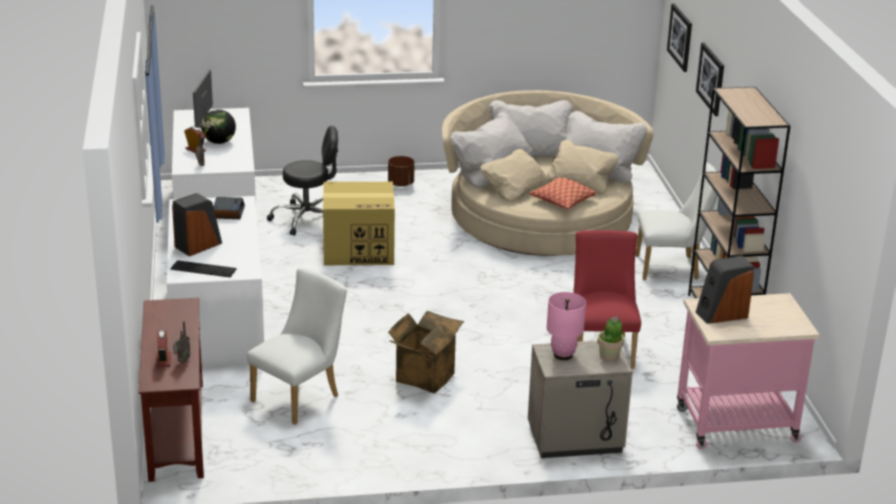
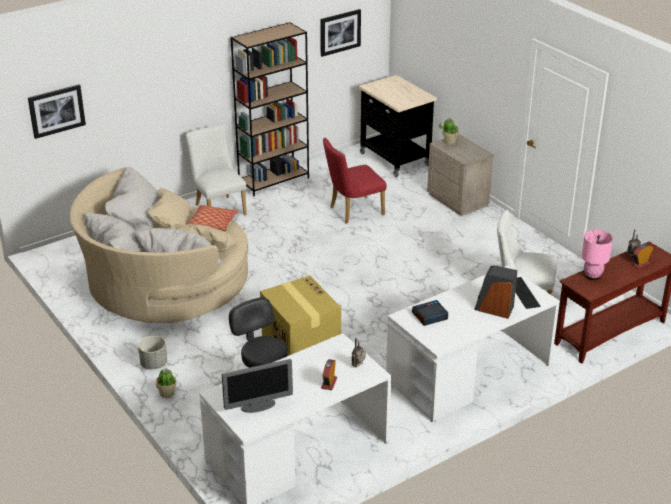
camera: 115 degrees left, 5 degrees up
(219, 142) = (299, 376): globe -> none
(353, 181) = (167, 393): none -> potted plant
(401, 184) = (153, 364): brown planter -> grey planter
(423, 376) = (448, 263): cardboard box -> none
(563, 355) = (465, 153): pink table lamp -> pink table lamp (592, 276)
(711, 78) = (139, 92): picture -> picture (340, 32)
(721, 314) = (404, 98): speaker -> none
(735, 426) = (395, 160): pink cart -> black cart

